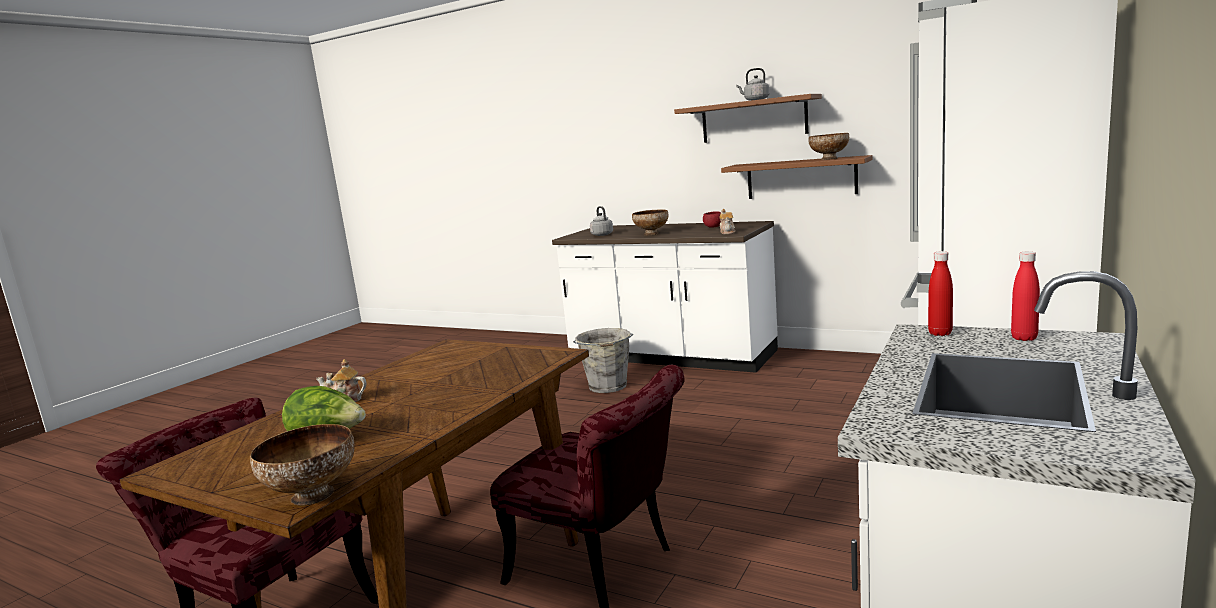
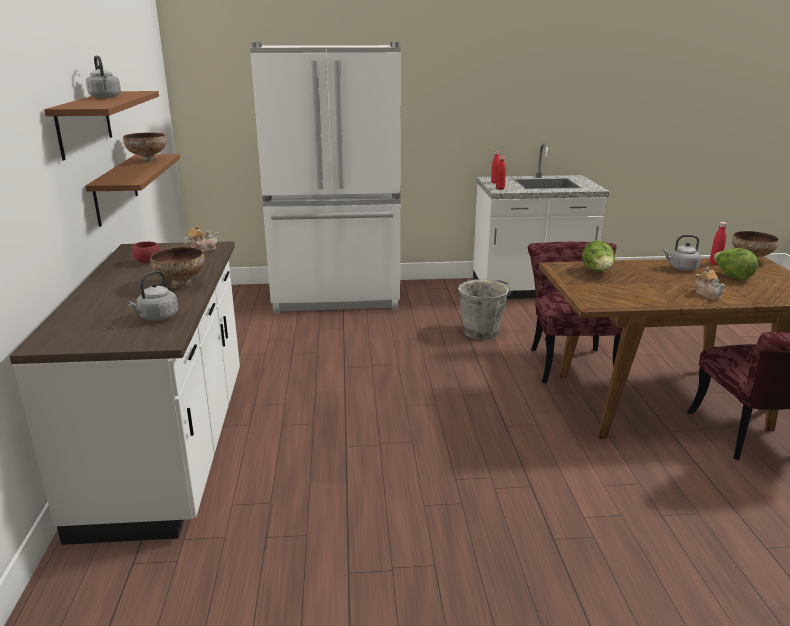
camera: 125 degrees left, 10 degrees up
(374, 453) = (715, 263): none -> red bottle
(416, 419) = (681, 268): none -> grey kettle
(505, 367) = (597, 272): none -> lettuce
(608, 387) = (297, 459): grey bucket -> grey bucket (482, 332)

